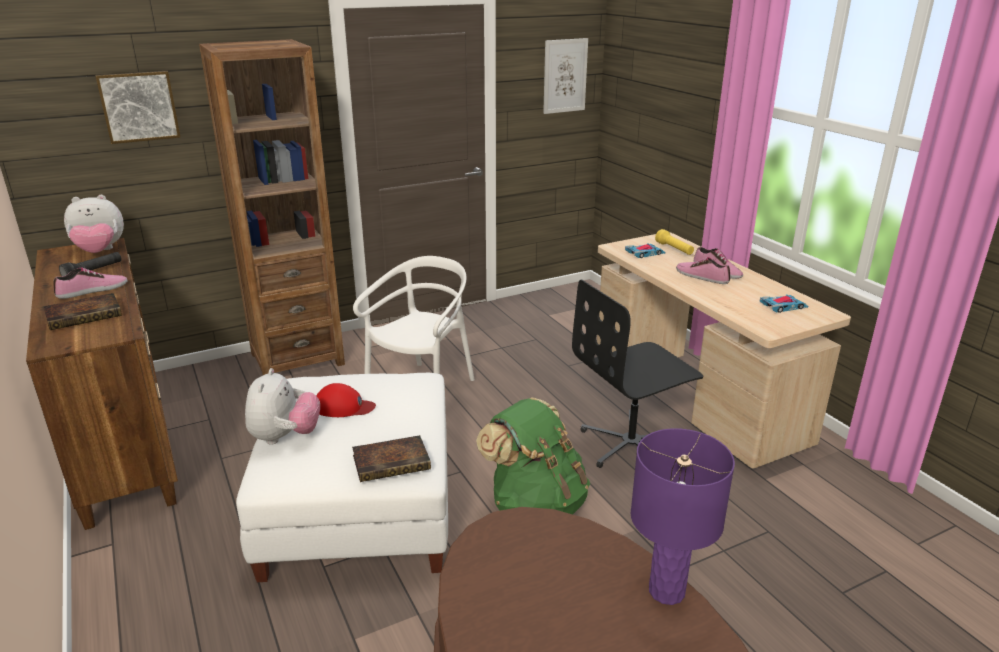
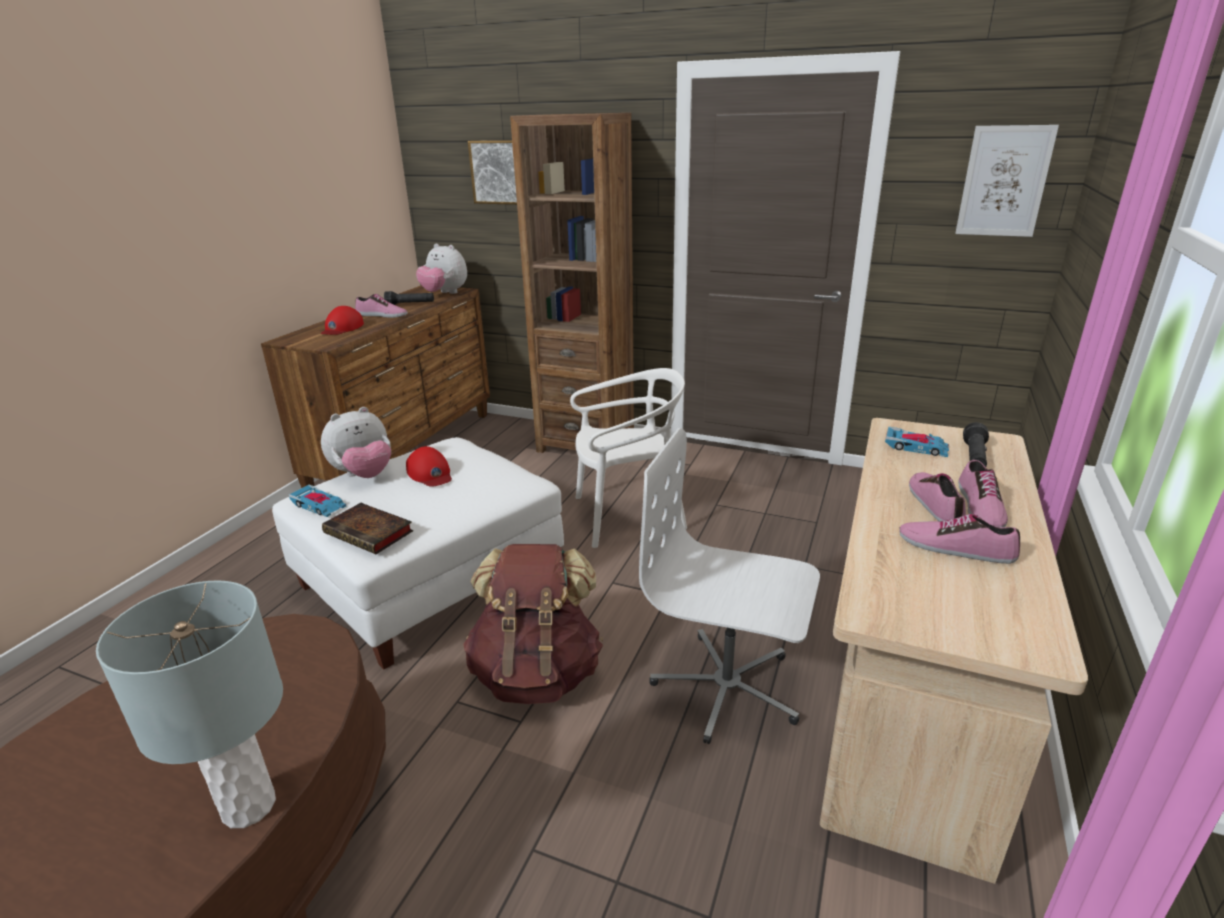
camera: 50 degrees right, 0 degrees up
(86, 315) = (342, 328): book -> red cap
(535, 504) = (537, 673): green backpack -> brown backpack
(632, 445) = (727, 688): black office chair -> white office chair
(666, 591) = (250, 806): purple table lamp -> grey table lamp
(674, 249) = (974, 458): yellow flashlight -> black flashlight
(742, 291) = (955, 548): none -> shoe
(783, 306) = (977, 599): toy car -> toy car (319, 505)

